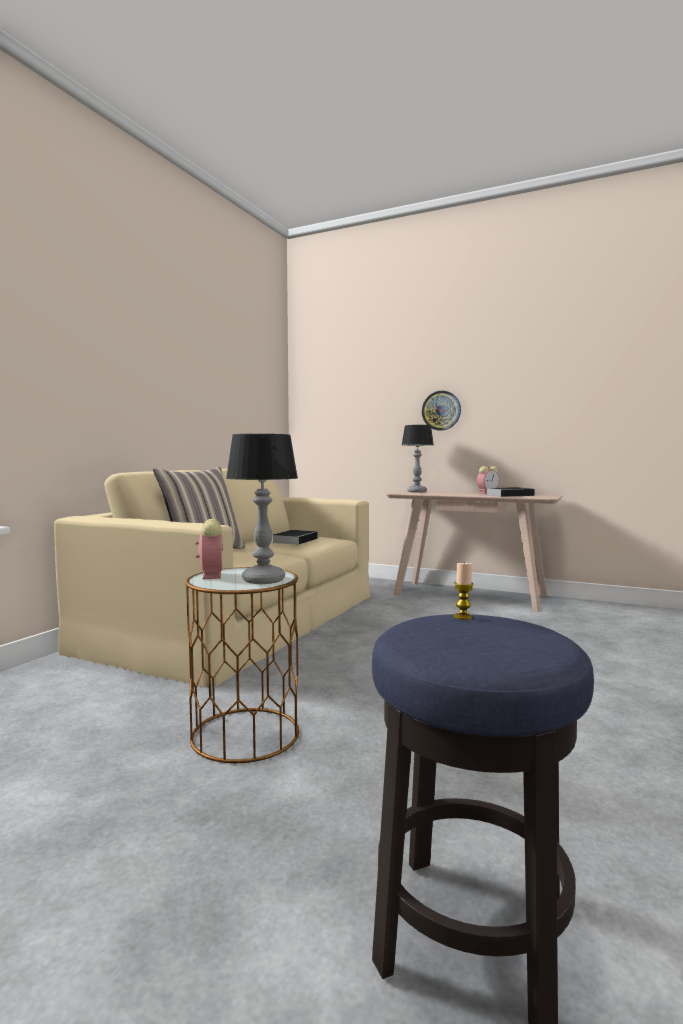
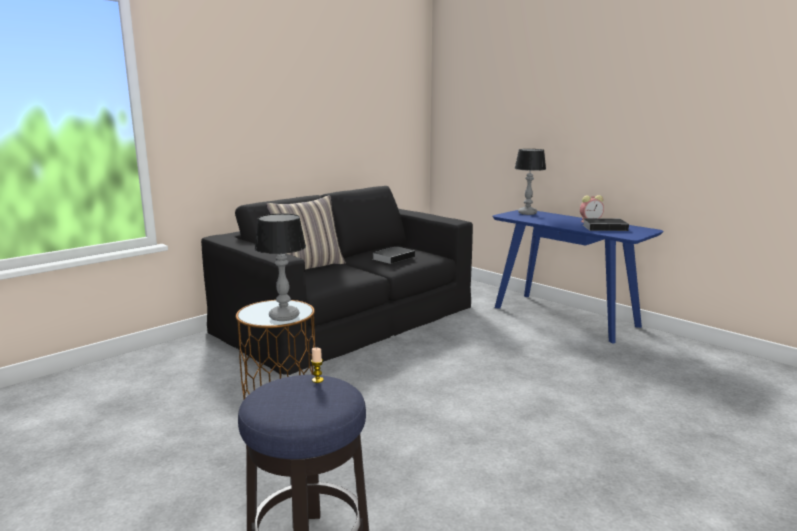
camera: 20 degrees right, 10 degrees up
(211, 575) = (259, 306): alarm clock -> none
(239, 619) = (347, 318): beige sofa -> black sofa
(441, 410) = (559, 133): wall clock -> none
(470, 595) = (565, 316): beige console table -> blue console table

